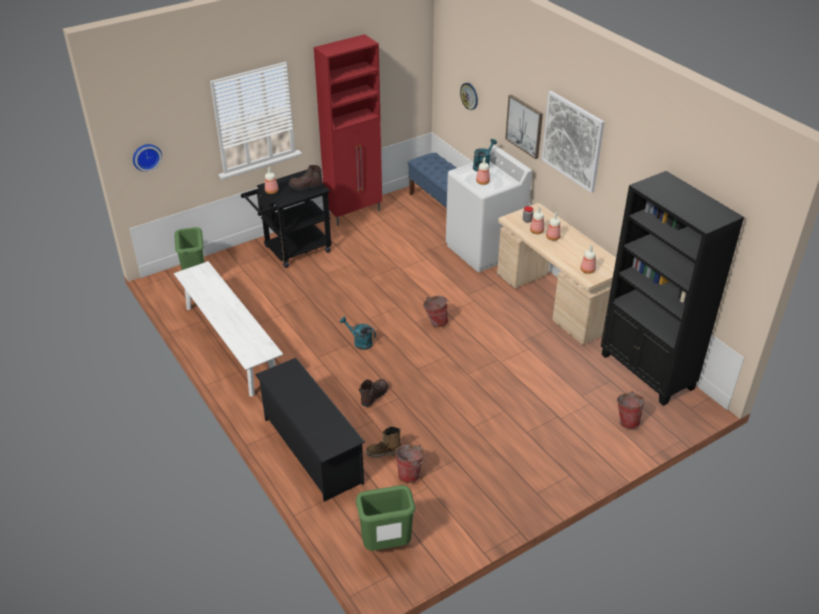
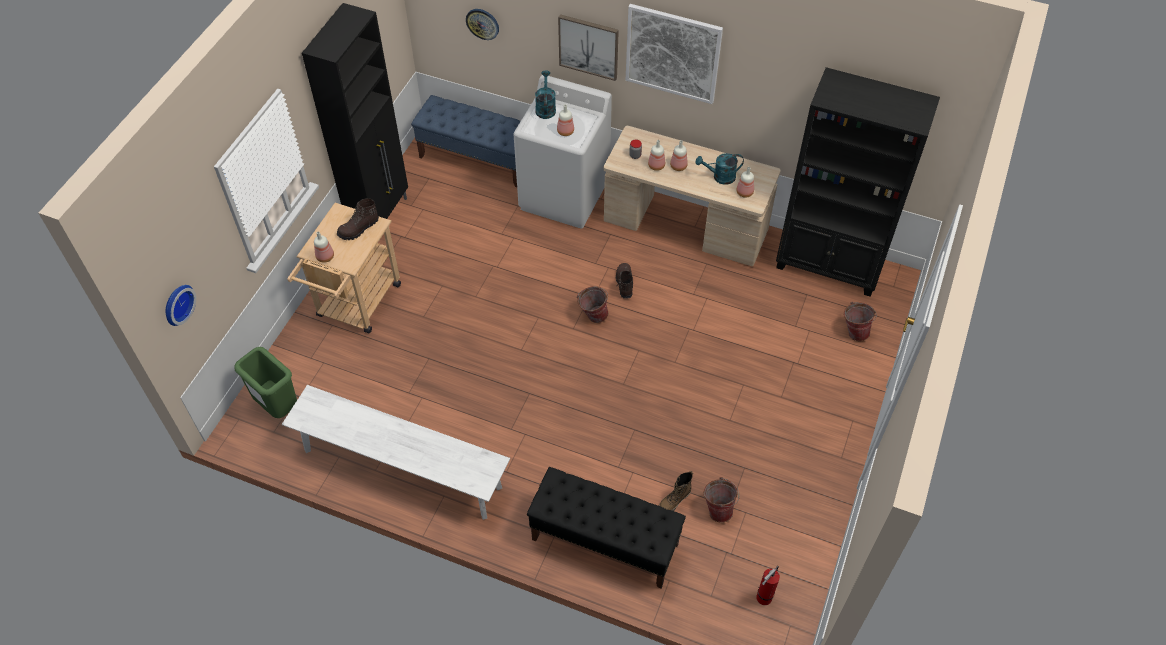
camera: 35 degrees left, 15 degrees up
(292, 251) = (355, 306): black cart -> beige cart
(312, 450) = (604, 542): black shoe rack -> black bench
(354, 213) = (381, 216): red cabinet -> black cabinet
(360, 342) = (538, 385): turquoise watering can -> turquoise watering can (720, 177)
(373, 396) = (608, 442): brown boot -> brown boot (624, 283)
(386, 546) = (762, 599): green trash can -> fire extinguisher

